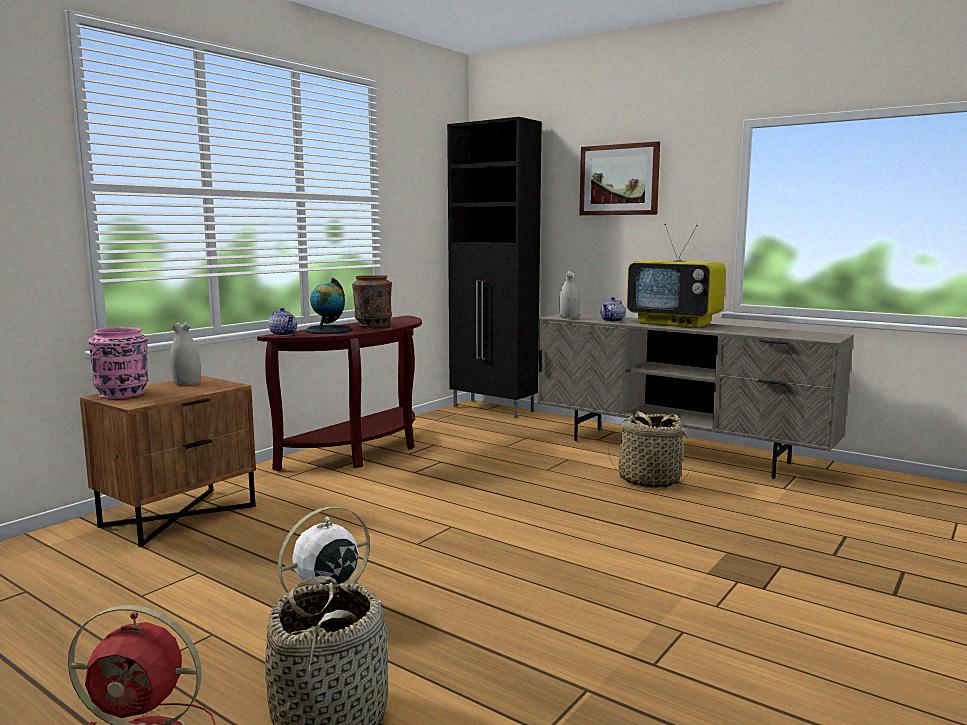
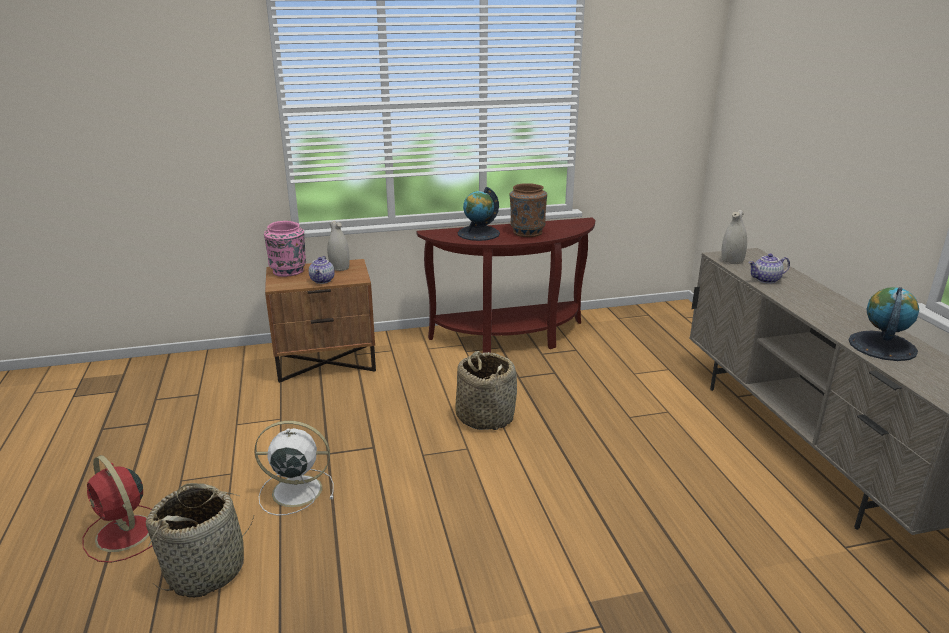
camera: 40 degrees right, 15 degrees up
(284, 334) = (436, 233): teapot -> teapot (323, 280)
(493, 409) = (691, 320): black cabinet -> none
(619, 180) = (848, 101): picture -> none
(648, 480) = (706, 471): basket -> basket (485, 416)
(675, 323) = (829, 305): television -> none
(743, 330) = (882, 346): none -> globe

